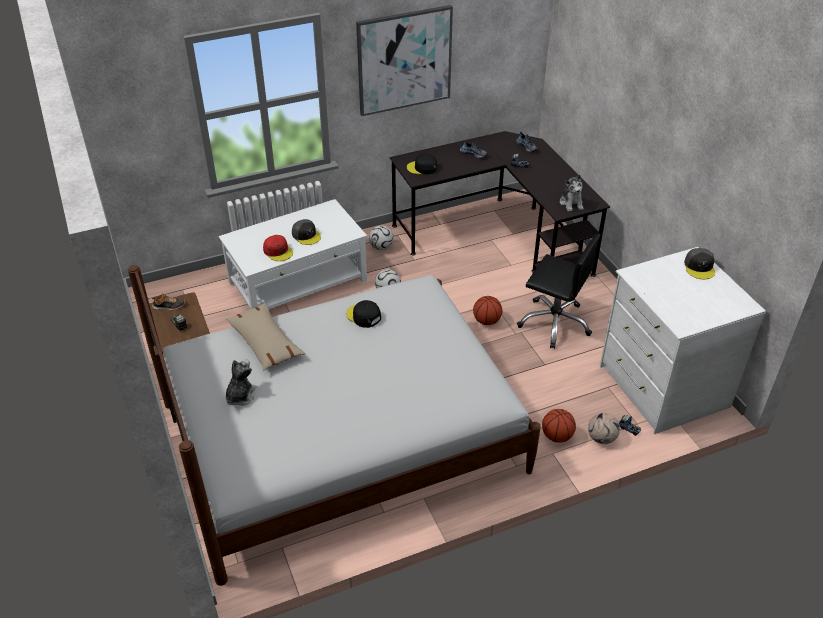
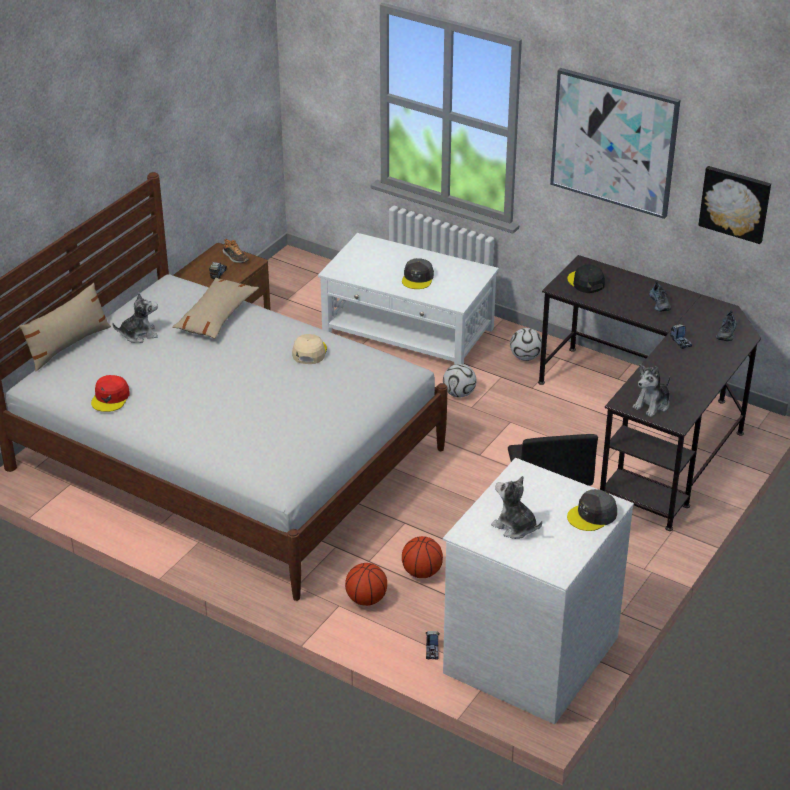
camera: 55 degrees right, 5 degrees down
(203, 446) = (68, 345): none -> beige pillow
(278, 251) = (374, 274): red cap -> red cap (110, 398)
(363, 316) = (309, 352): black cap -> beige cap
(487, 321) = (491, 479): basketball -> basketball (422, 572)
(494, 62) = (735, 203): none -> picture
(602, 438) = (397, 634): football -> none
(689, 302) = (515, 527): none -> plush toy

